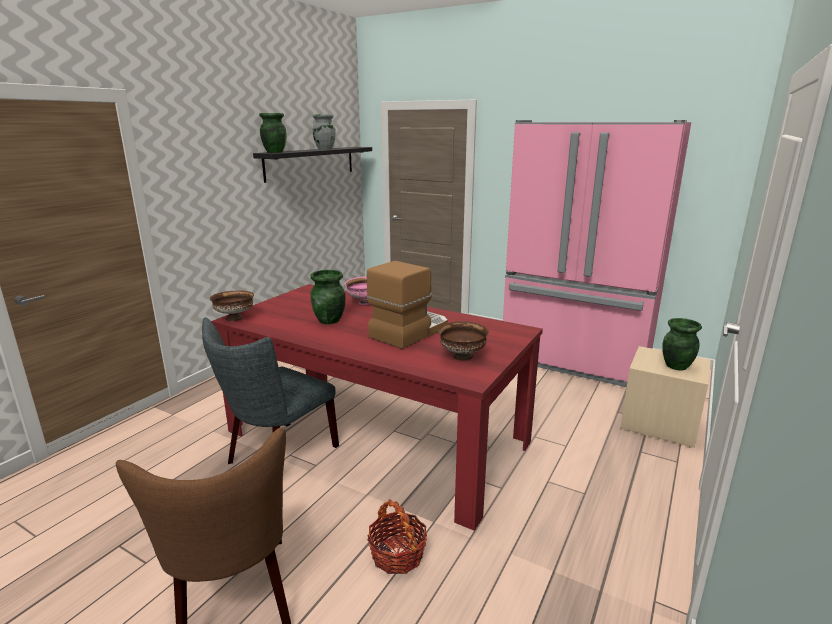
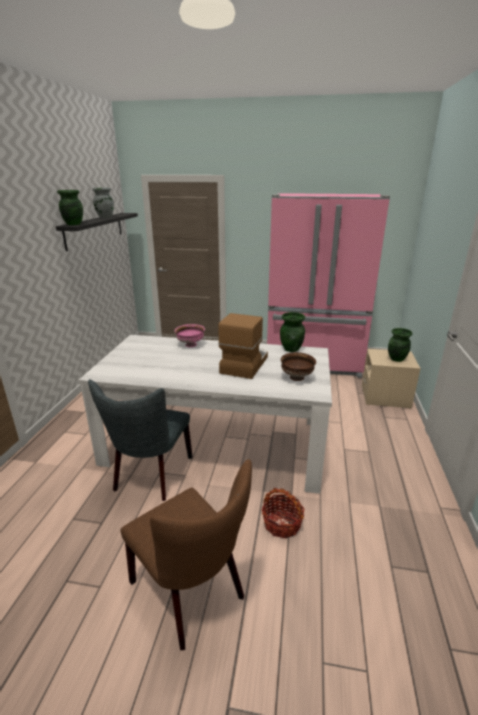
camera: 20 degrees left, 5 degrees up
(234, 318) = (96, 374): brown bowl -> none
(329, 320) = (177, 364): green vase -> green vase (291, 349)
(377, 437) = (216, 443): red dining table -> white dining table

